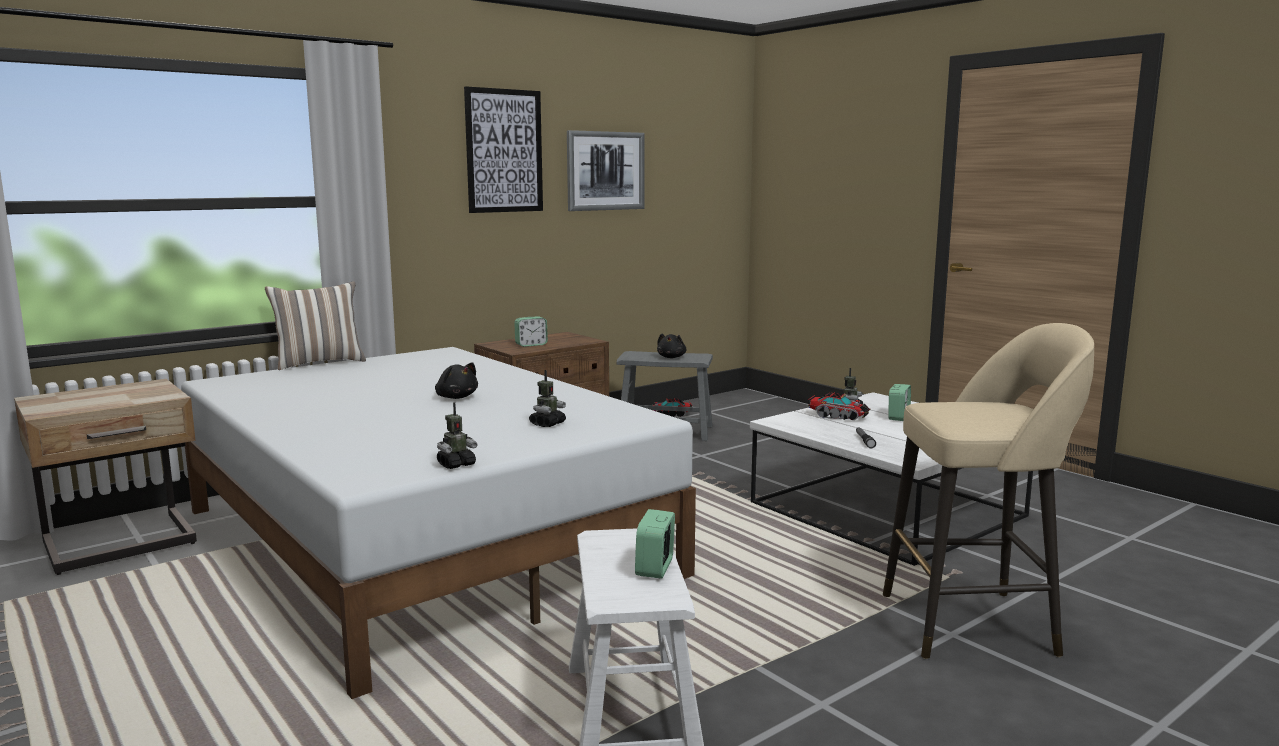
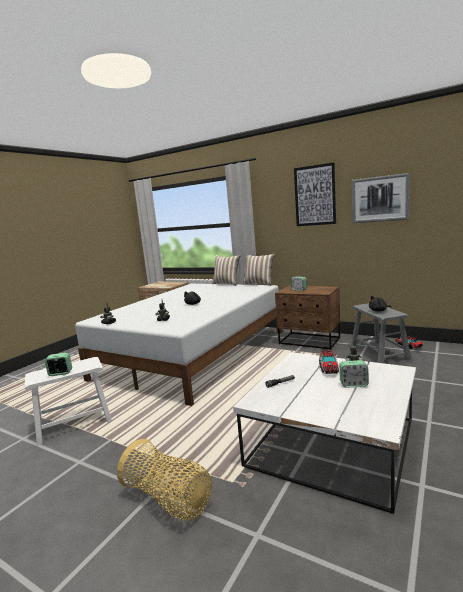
camera: 70 degrees right, 0 degrees up
(406, 350) = (259, 284): none -> pillow
(973, 624) = (169, 500): beige stool -> basket

